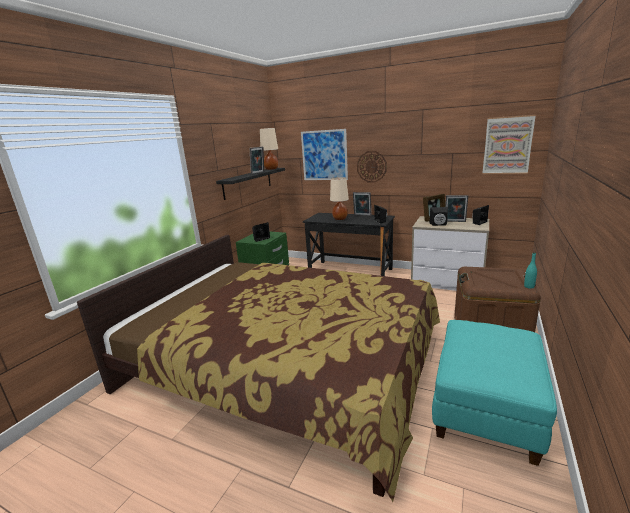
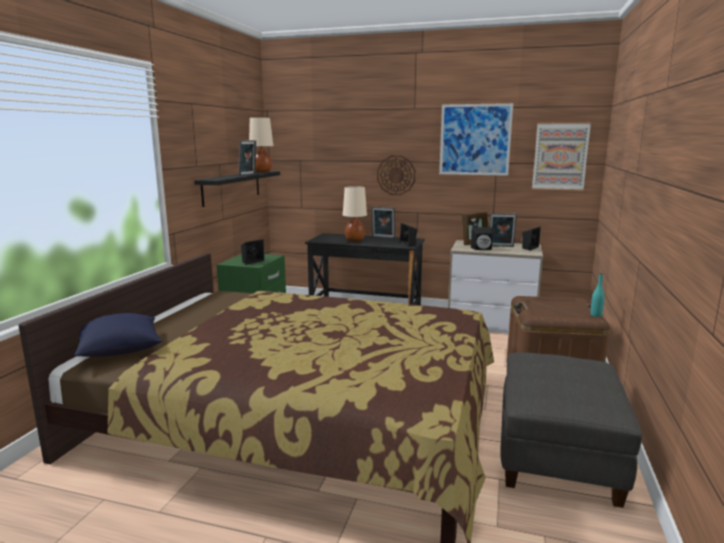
camera: 10 degrees left, 5 degrees down
(152, 315) = (120, 350): none -> blue pillow
(324, 155) = (334, 158): picture -> picture (475, 140)
(485, 408) = (556, 455): turquoise ottoman -> grey ottoman

